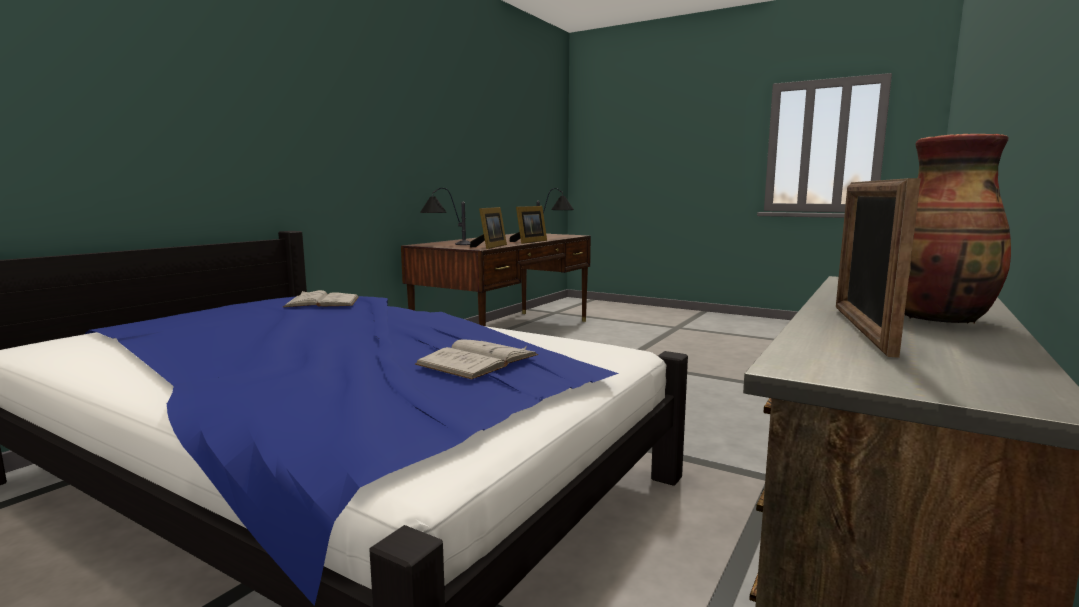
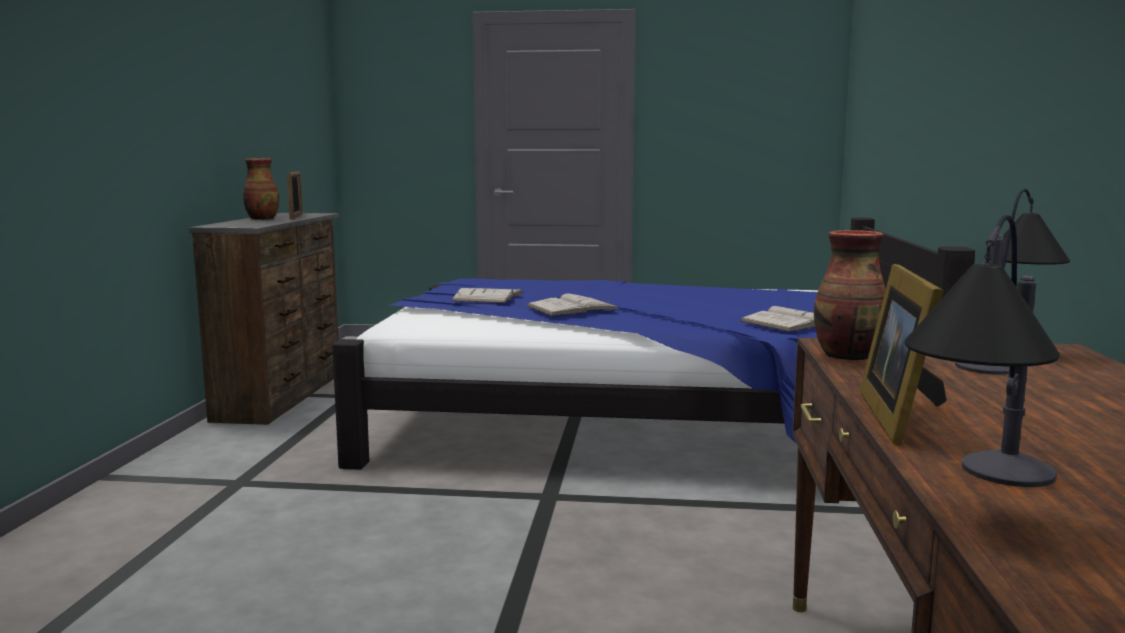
camera: 155 degrees right, 0 degrees up
(433, 328) = (572, 307): none -> white book
(490, 247) = (849, 356): picture frame -> vase

